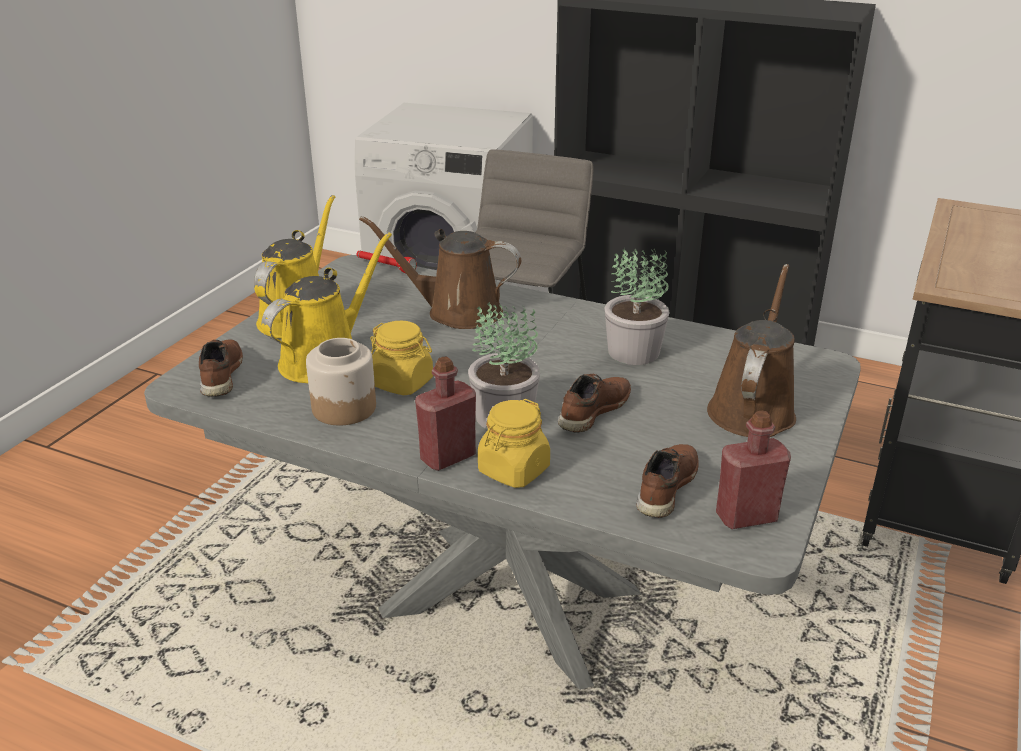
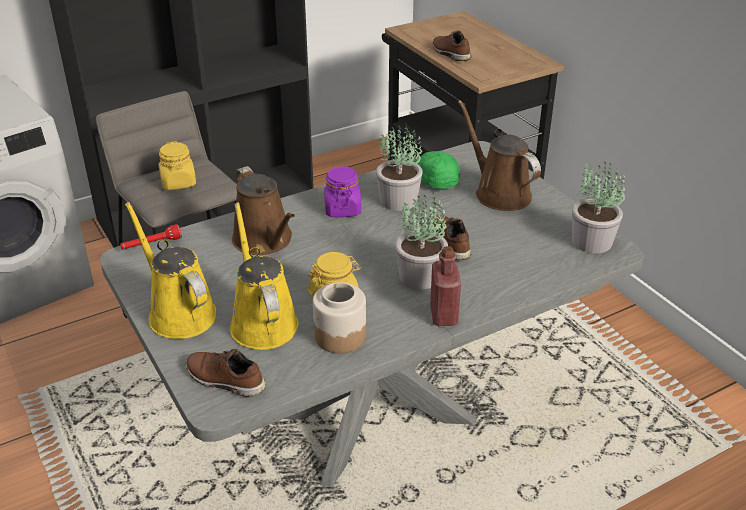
camera: 55 degrees left, 5 degrees up
(457, 312) = (265, 241): brown watering can -> brown watering can turned 75 degrees counterclockwise
(513, 470) = (481, 296): yellow jar -> yellow jar (178, 182)
(569, 328) = (342, 209): none -> purple jar
(665, 487) = (544, 254): brown shoe -> brown shoe (450, 54)
(709, 355) = (431, 179): none -> green cap
(746, 517) = (591, 242): red bottle -> potted plant

